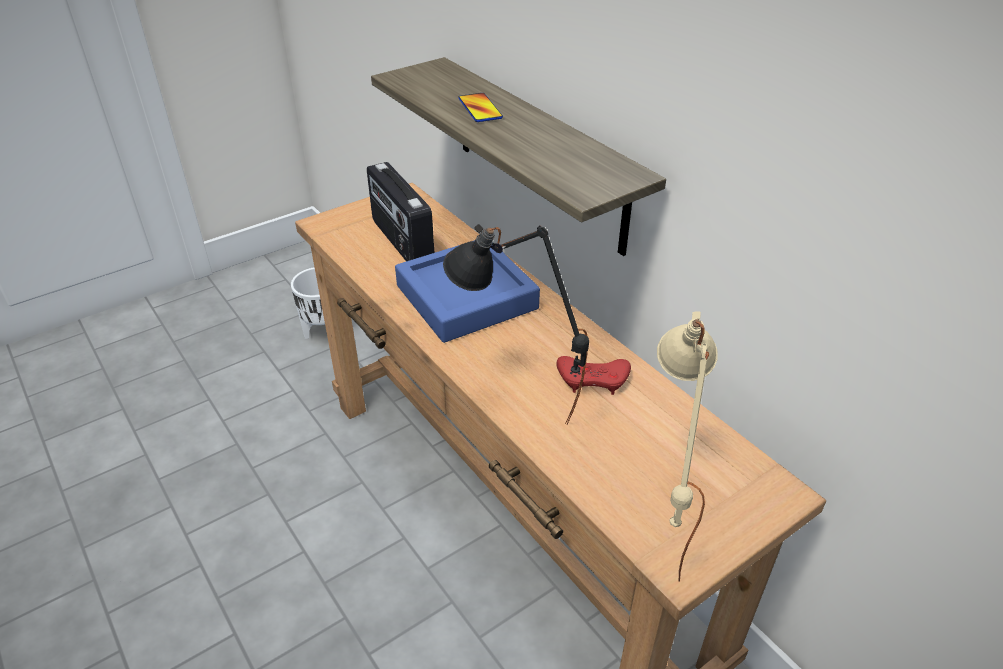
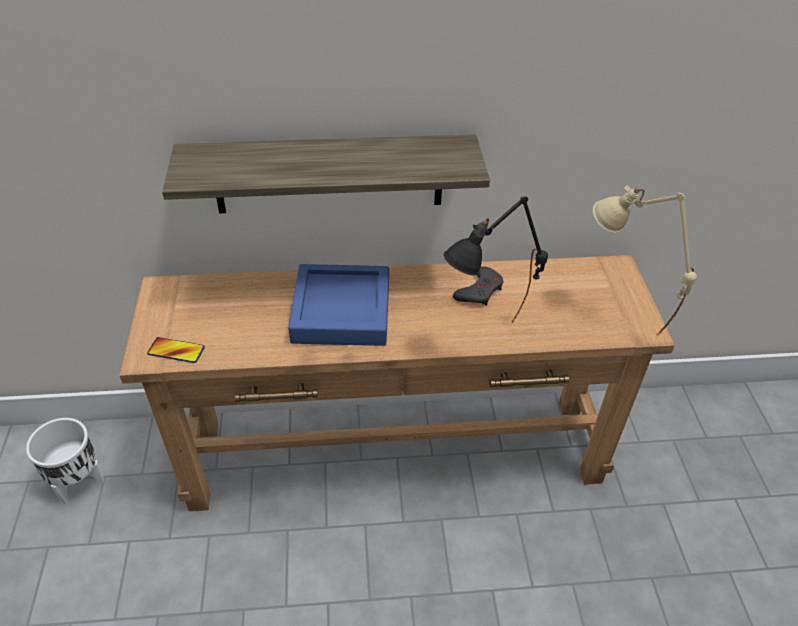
camera: 60 degrees left, 5 degrees up
(401, 242) = (231, 318): radio -> none
(480, 109) = (297, 162): phone -> phone (176, 351)
(593, 379) = (479, 291): red game controller -> grey game controller

